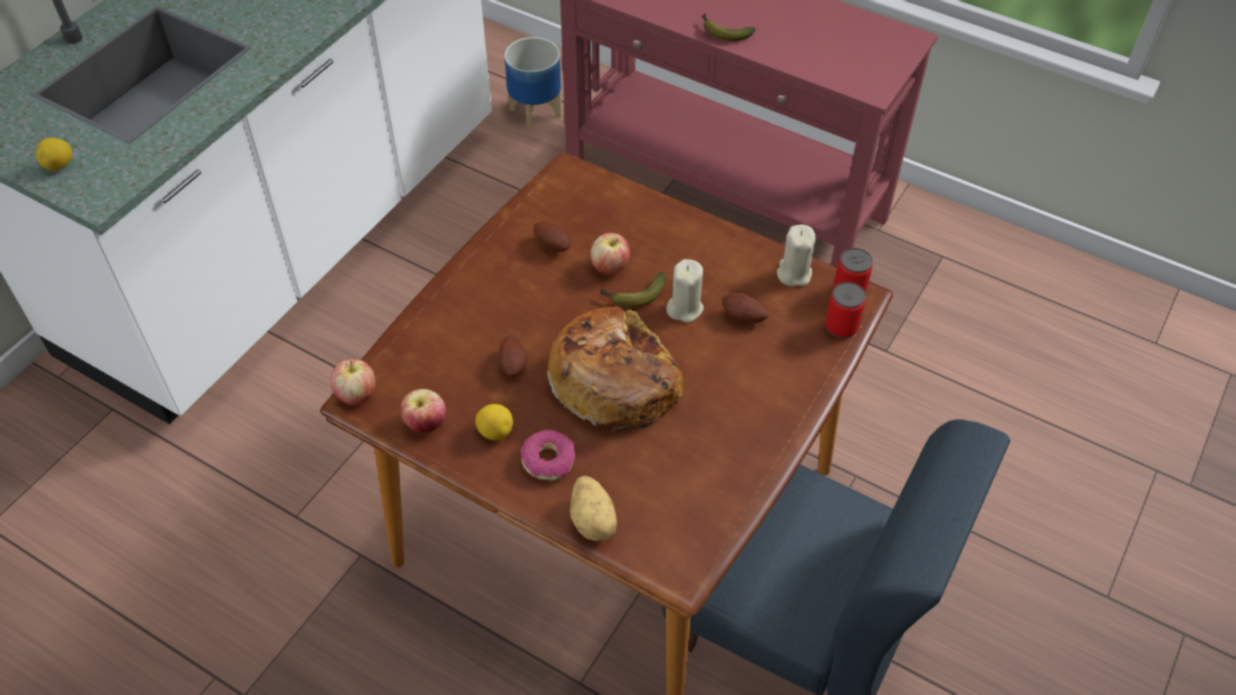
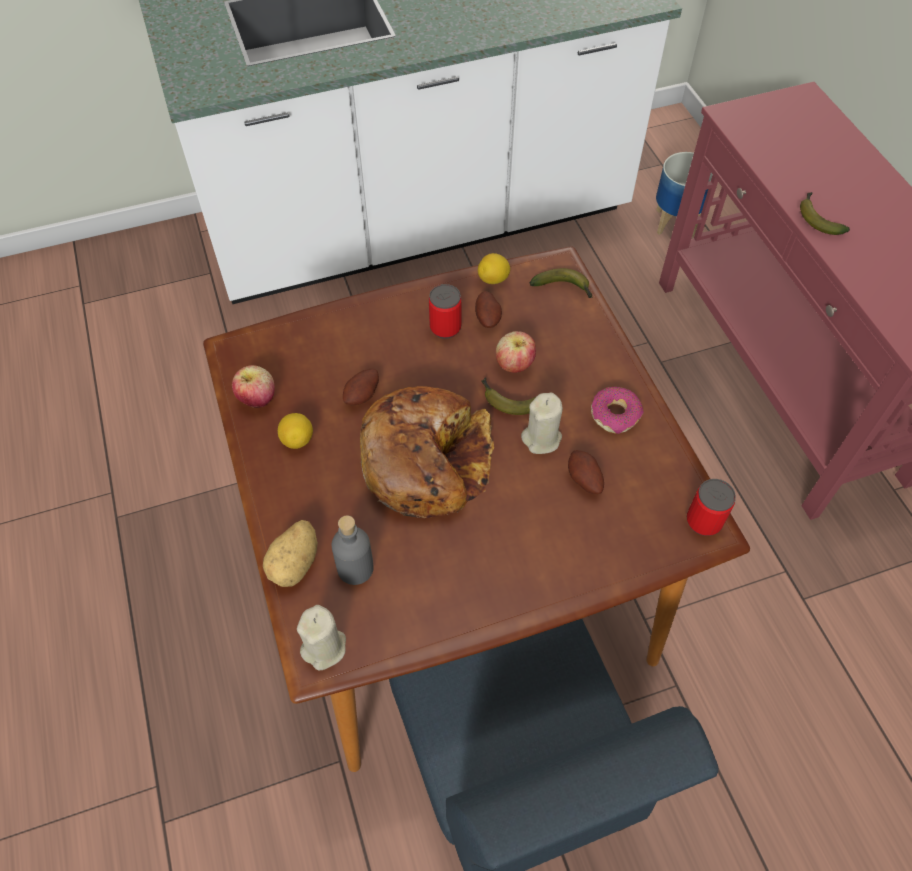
camera: 40 degrees right, 5 degrees up
(60, 166) = (190, 59): lemon -> lemon (493, 280)
(356, 395) = (235, 345): apple -> none
(548, 460) = (312, 490): donut -> donut (615, 415)
(590, 188) = (564, 289): none -> banana
(643, 491) = (355, 568): none -> grey bottle
(793, 273) = (669, 470): beige candle -> beige candle (324, 647)
(841, 327) = (665, 548): can -> can (445, 327)

